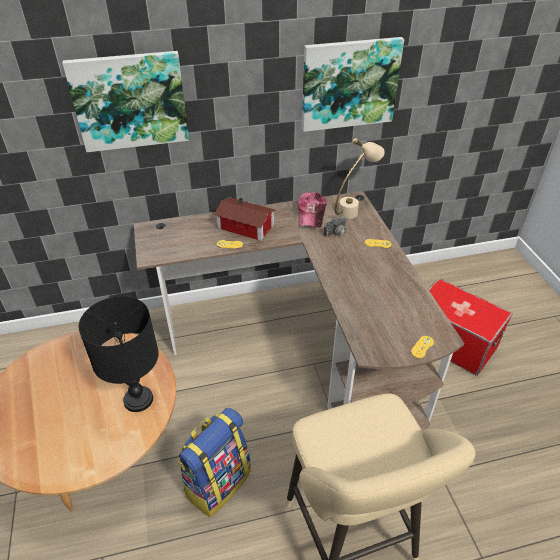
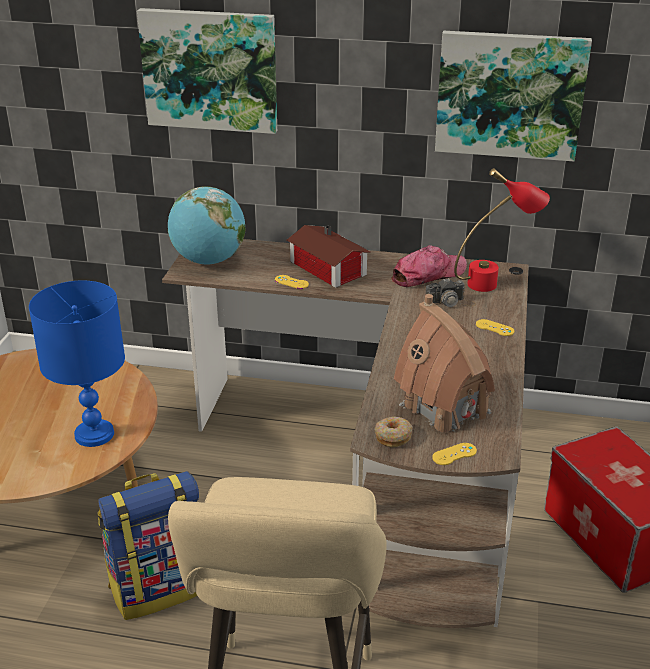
camera: 25 degrees right, 10 degrees down
(138, 400) = (94, 435): black table lamp -> blue table lamp
(160, 242) = (209, 261): none -> globe
(311, 214) = (428, 274): cap -> cap turned 150 degrees counterclockwise
(354, 209) = (495, 282): beige table lamp -> red table lamp
(378, 346) = (393, 436): none -> donut
(392, 313) = (444, 408): none -> toy house

